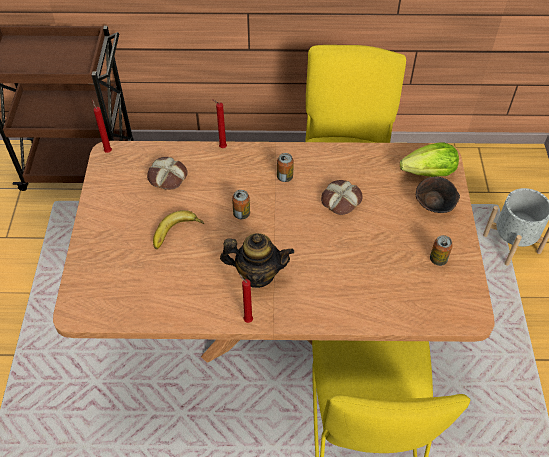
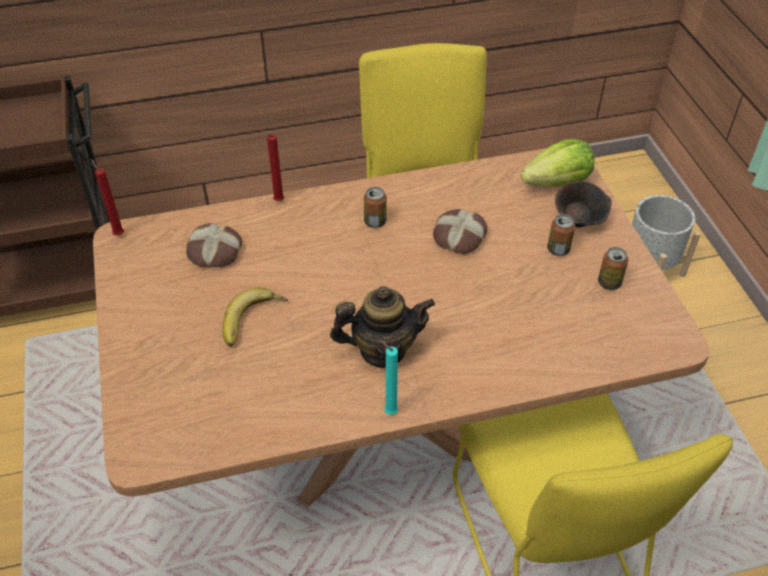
camera: 15 degrees left, 5 degrees down
(241, 214) = (333, 278): can -> can (558, 249)
(247, 319) = (389, 411): red candle -> turquoise candle

